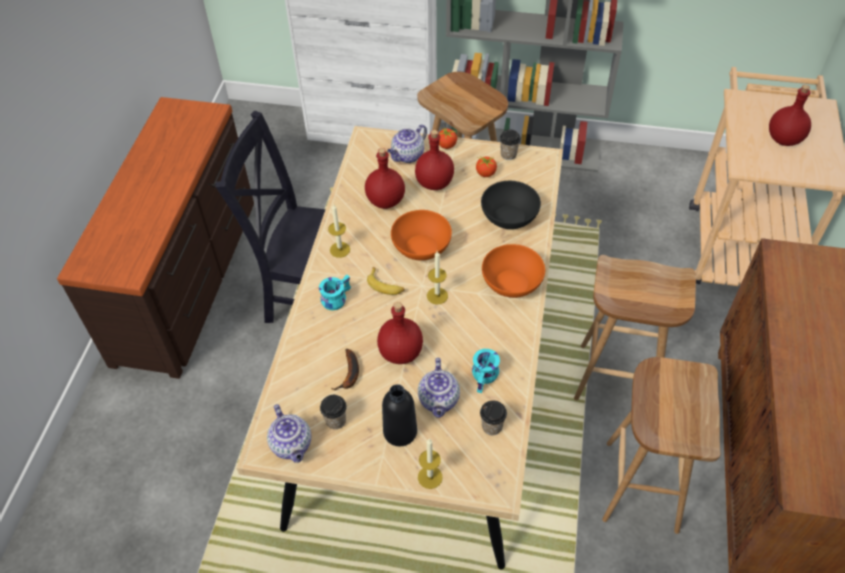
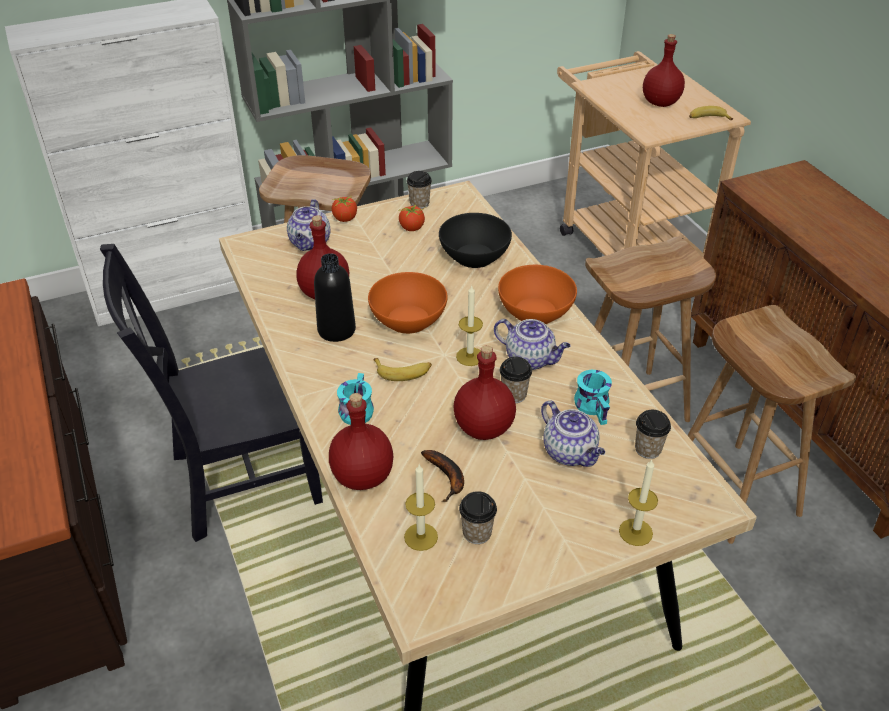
camera: 35 degrees left, 10 degrees down
(292, 445) = (450, 587): teapot -> teapot (530, 359)
(340, 249) = (315, 360): candle -> candle (421, 537)
(400, 432) = (560, 505): black bottle -> black bottle (336, 330)
(435, 182) = (365, 256): red bottle -> red bottle (363, 475)
(440, 339) = (514, 395): none -> cup
(812, 172) = (708, 118): none -> banana

